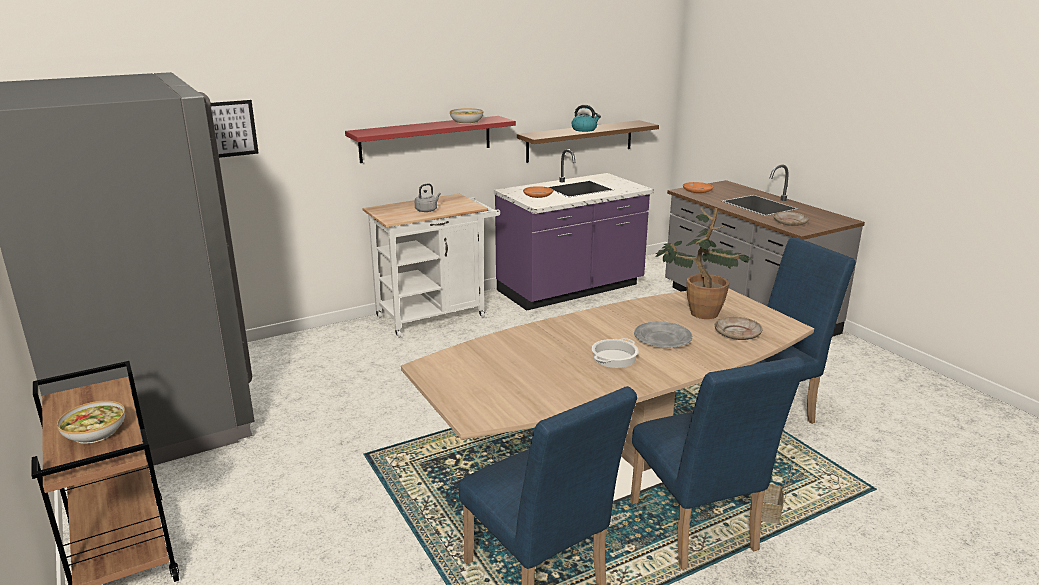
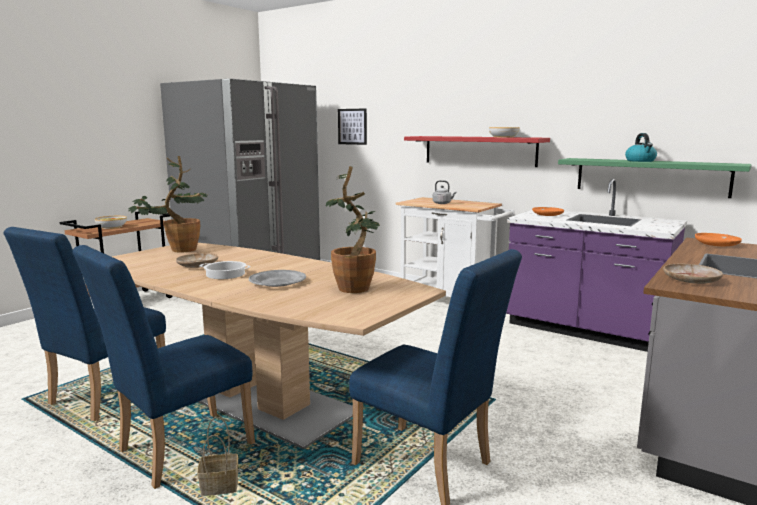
camera: 65 degrees right, 10 degrees down
(457, 375) = (177, 250): none -> potted plant
(580, 141) = (651, 177): brown shelf -> green shelf
(737, 334) = (310, 302): beige plate -> beige plate (197, 265)

